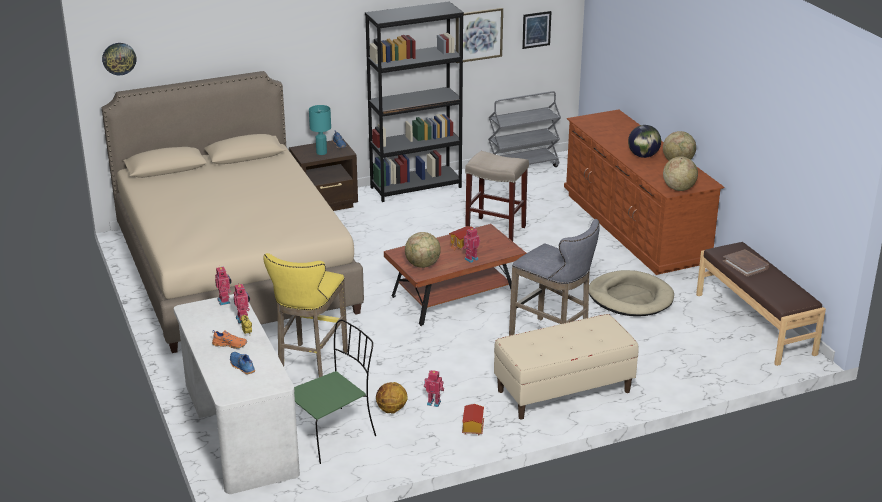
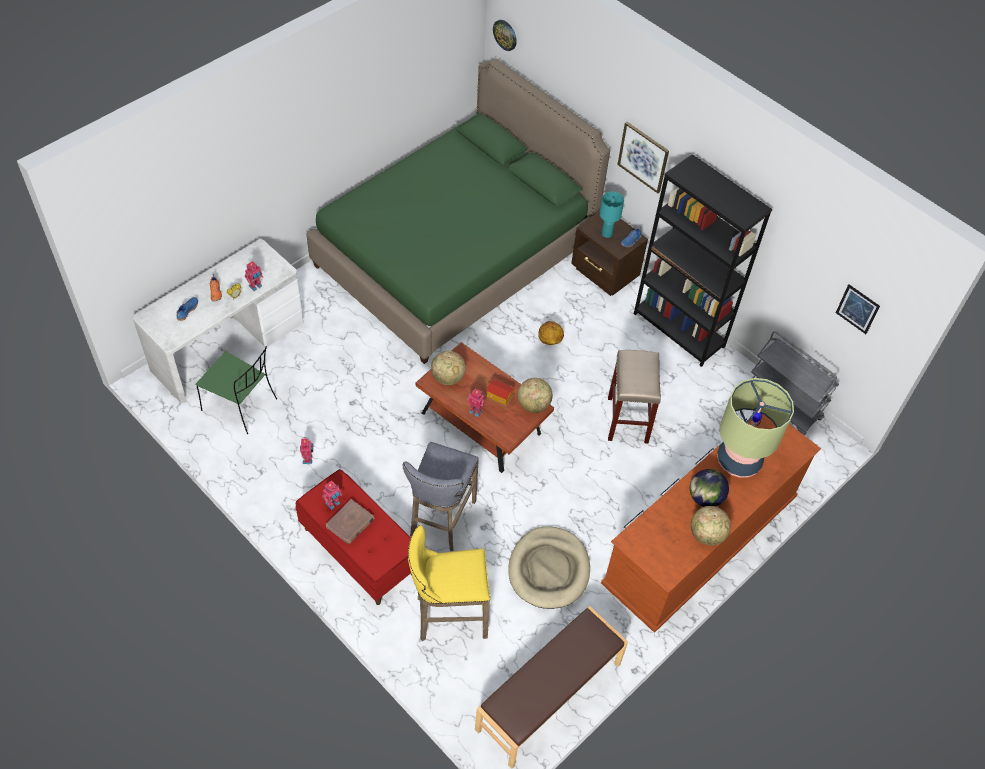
camera: 65 degrees right, 25 degrees up
(225, 301) = (279, 265): toy robot -> toy robot (333, 504)
(234, 270) = (454, 255): beige bed -> green bed
(310, 367) = (328, 359): yellow stool -> yellow stool (448, 617)
(391, 410) = (287, 433): basketball -> basketball (549, 341)
(472, 428) = (281, 497): toy house -> none
(478, 35) = (796, 262): picture -> picture (643, 157)
(563, 391) = (359, 551): beige bench -> red bench
(614, 137) = (739, 460): none -> table lamp
(678, 189) = (639, 548): globe -> globe (533, 405)
(746, 265) = (569, 653): brown book -> brown book (350, 523)

